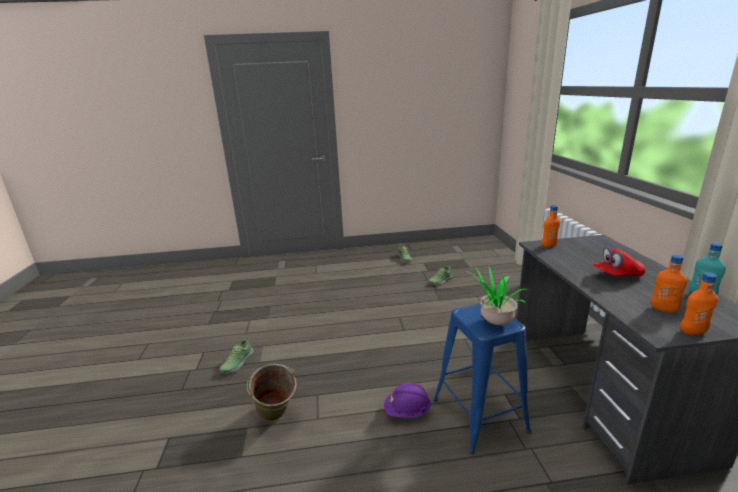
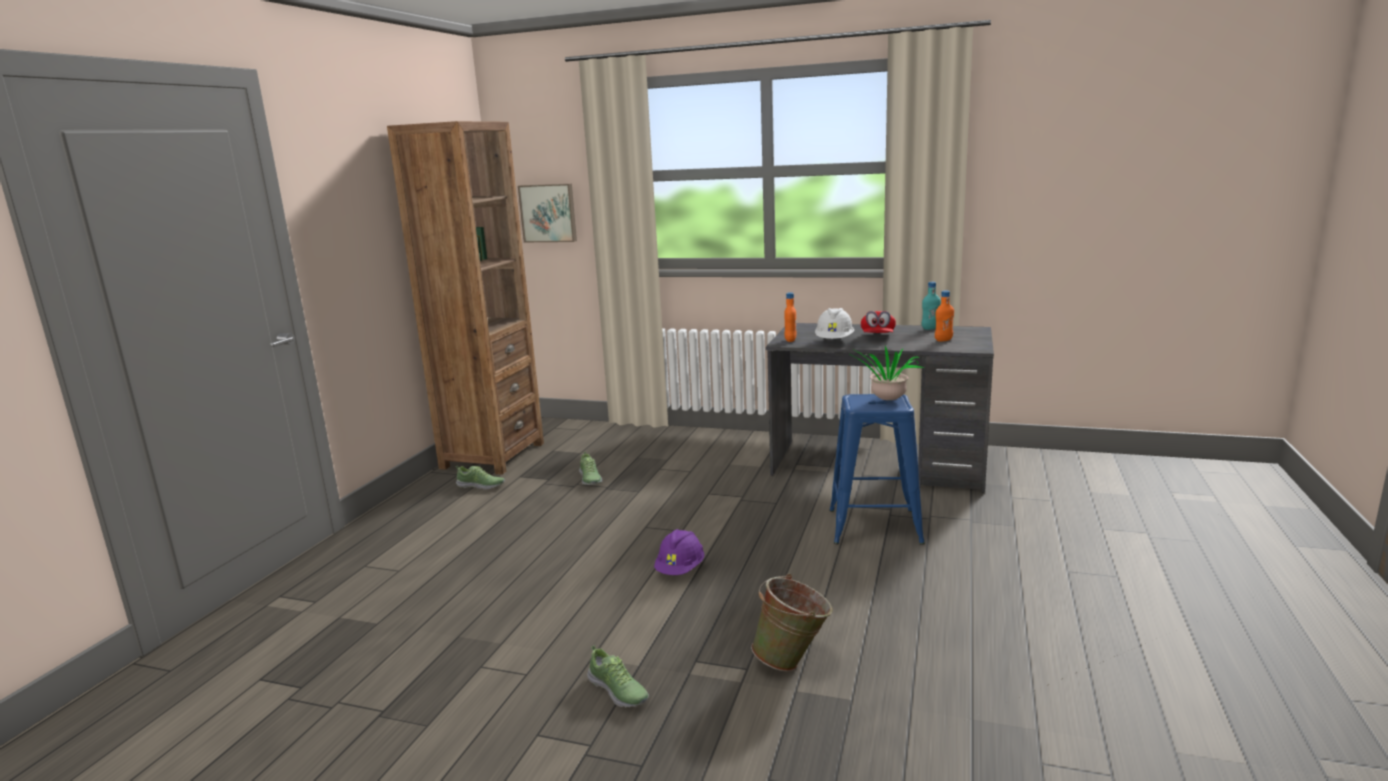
camera: 65 degrees left, 5 degrees down
(407, 412) = (843, 564): purple hard hat -> purple hard hat (680, 570)
(439, 248) = (492, 455): none -> brown bookcase
(521, 112) = (549, 213): none -> picture
(571, 261) = (834, 341): none -> white hard hat
(692, 331) = (978, 342): orange bottle -> none

